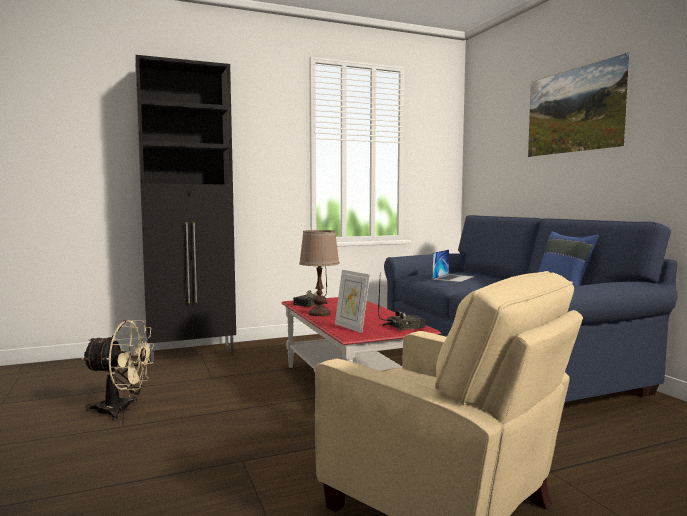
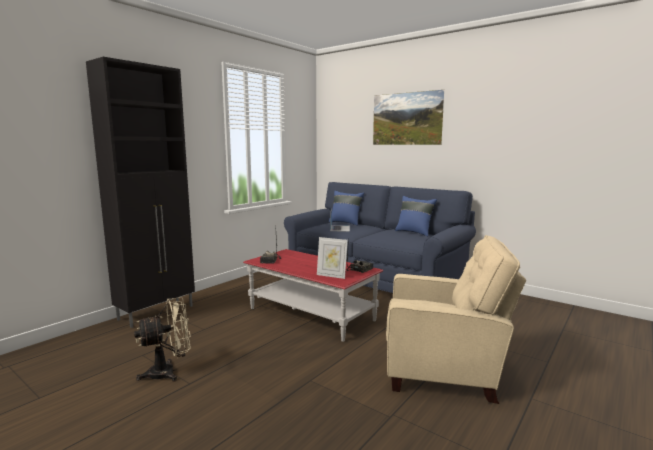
camera: 30 degrees left, 5 degrees up
(319, 314) = (291, 268): brown table lamp -> none
(476, 273) = (346, 222): none -> blue pillow

